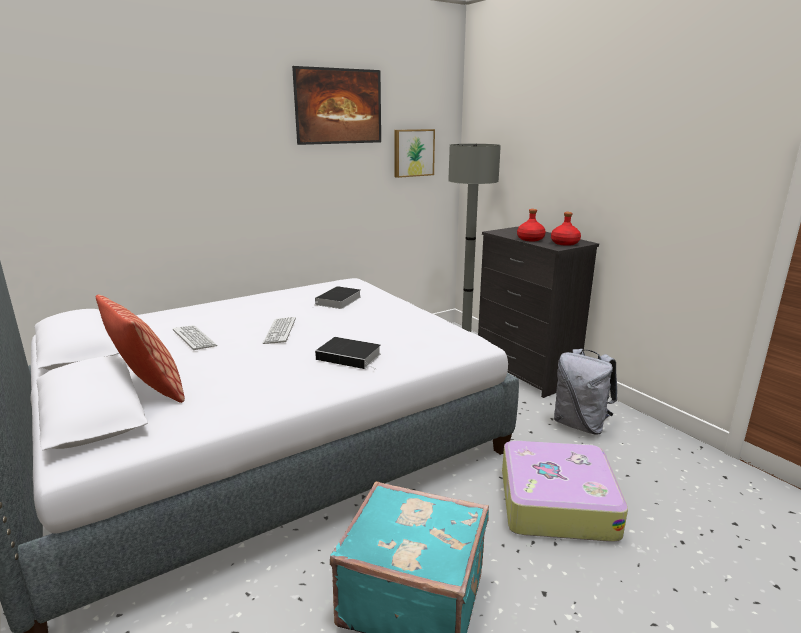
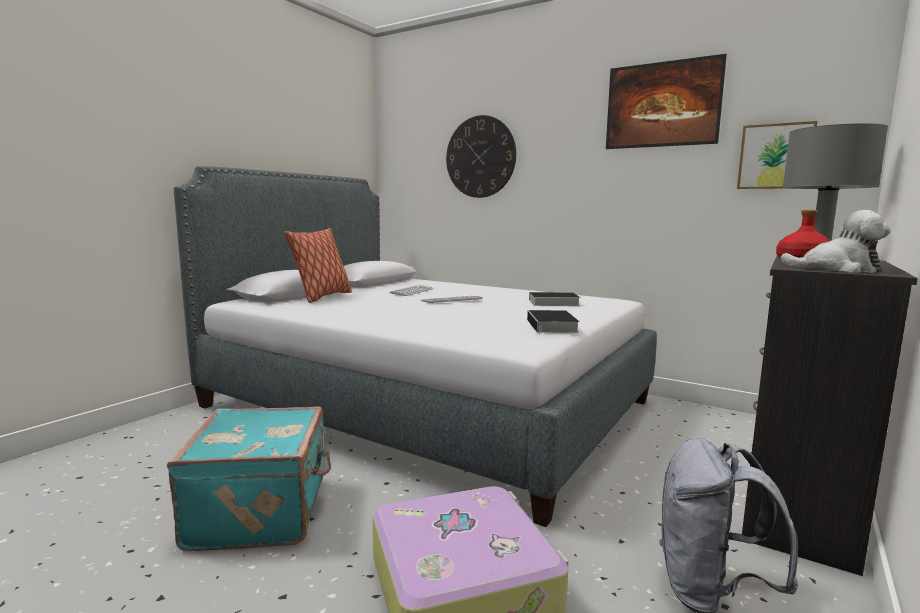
camera: 65 degrees right, 10 degrees down
(148, 151) = (480, 157): none -> wall clock
(351, 357) = (423, 318): book -> book (552, 326)
(564, 243) = (837, 269): red bottle -> plush toy

